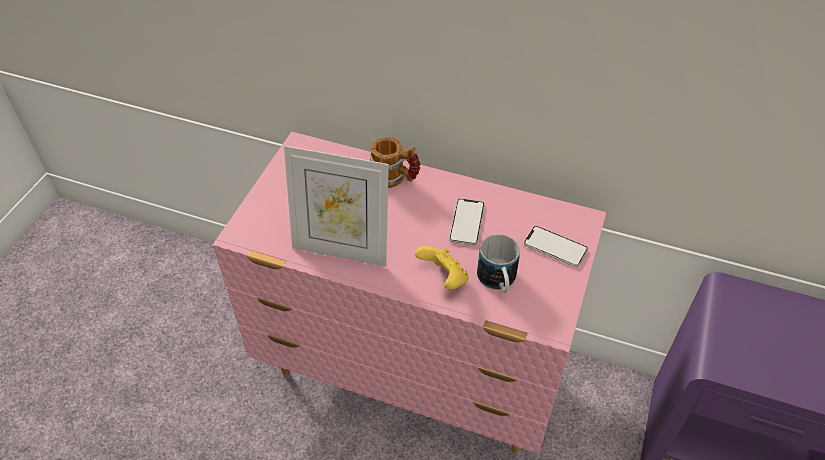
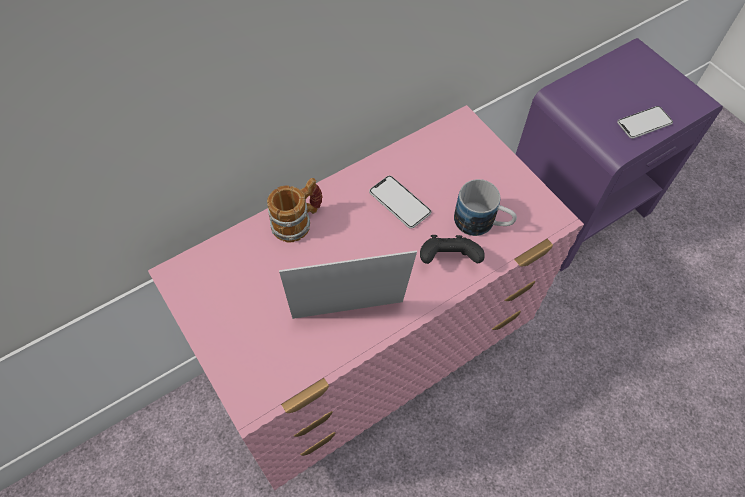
camera: 55 degrees left, 10 degrees up
(341, 249) = (349, 320): picture frame -> picture frame turned 150 degrees counterclockwise
(444, 278) = (448, 259): yellow game controller -> black game controller
(555, 247) = (476, 161): phone -> phone (644, 123)

